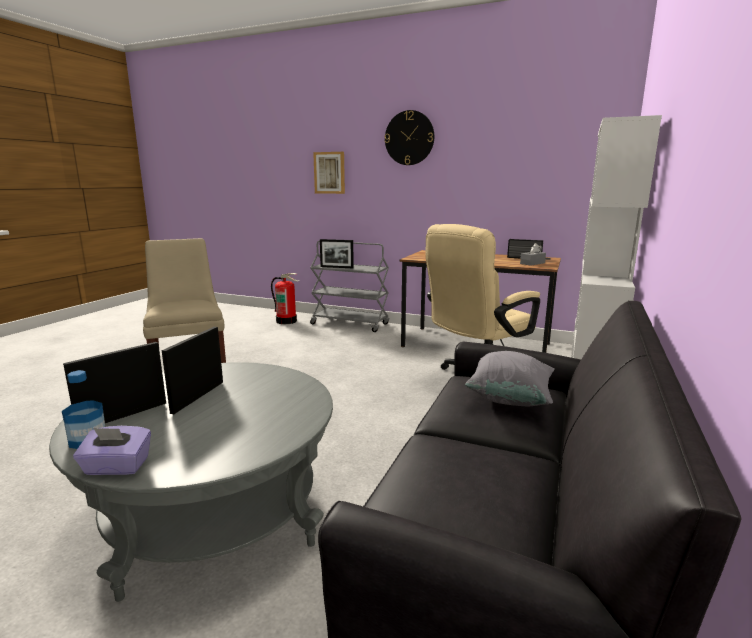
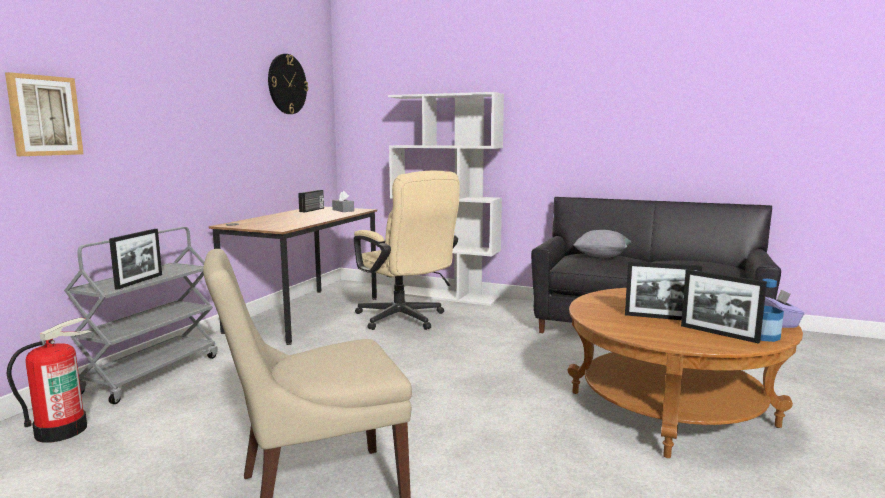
camera: 90 degrees left, 5 degrees down
(214, 514) = (670, 409): grey coffee table -> brown coffee table
(409, 138) = (171, 70): wall clock -> wall clock (287, 84)

